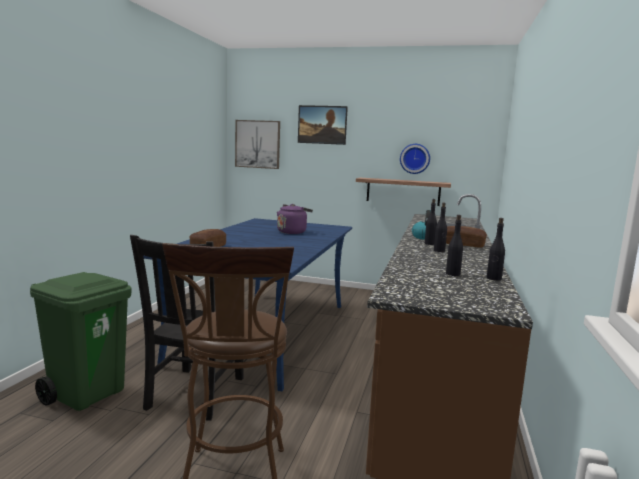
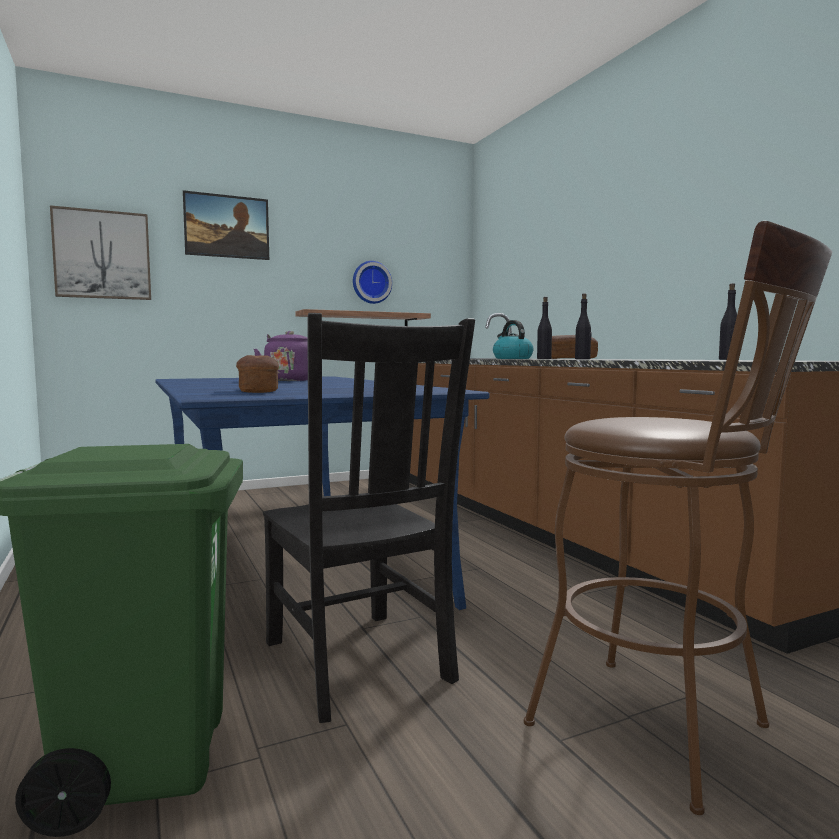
camera: 40 degrees left, 5 degrees down
(453, 274) = (694, 359): black bottle -> none

